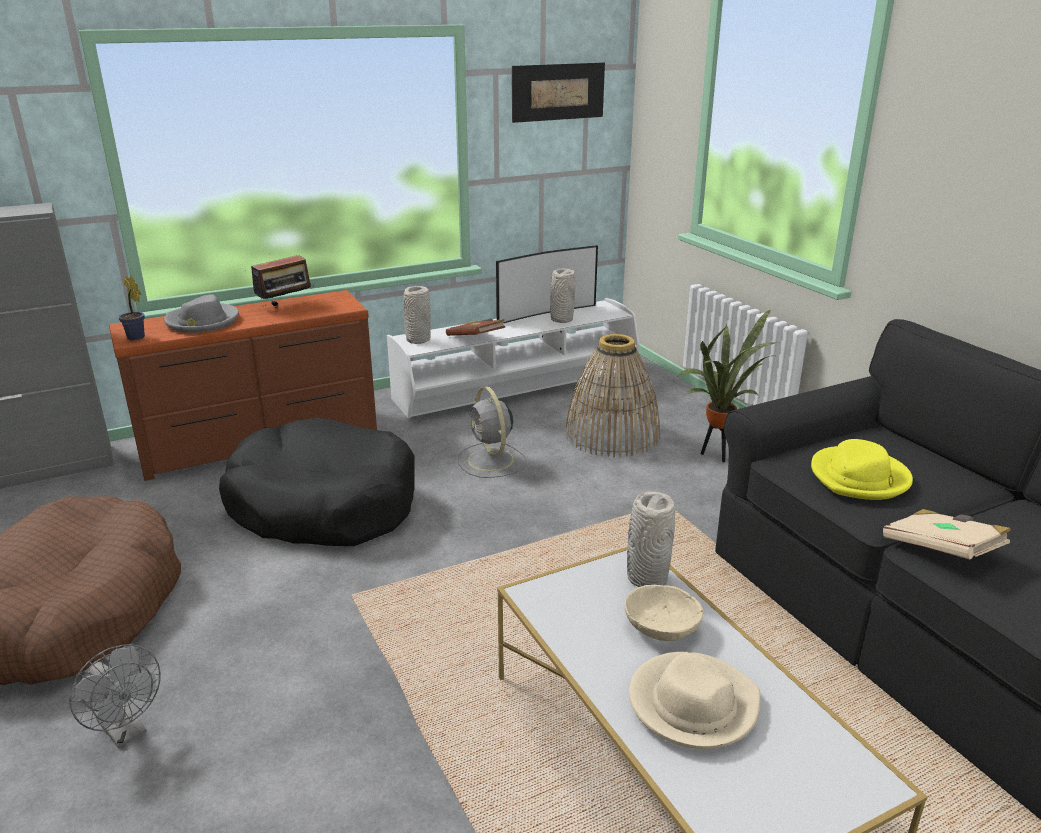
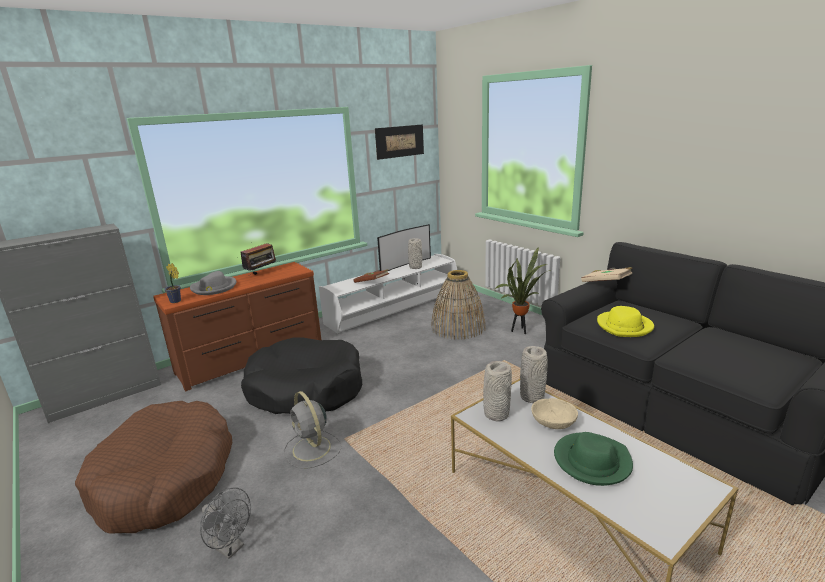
camera: 10 degrees left, 5 degrees down
(417, 340) = (338, 287): grey vase -> grey vase (495, 414)
(491, 461) = (396, 351): grey fan -> grey fan (312, 449)
(692, 704) = (592, 461): beige hat -> green hat
(941, 551) = (685, 357): beige book -> beige book (606, 283)

